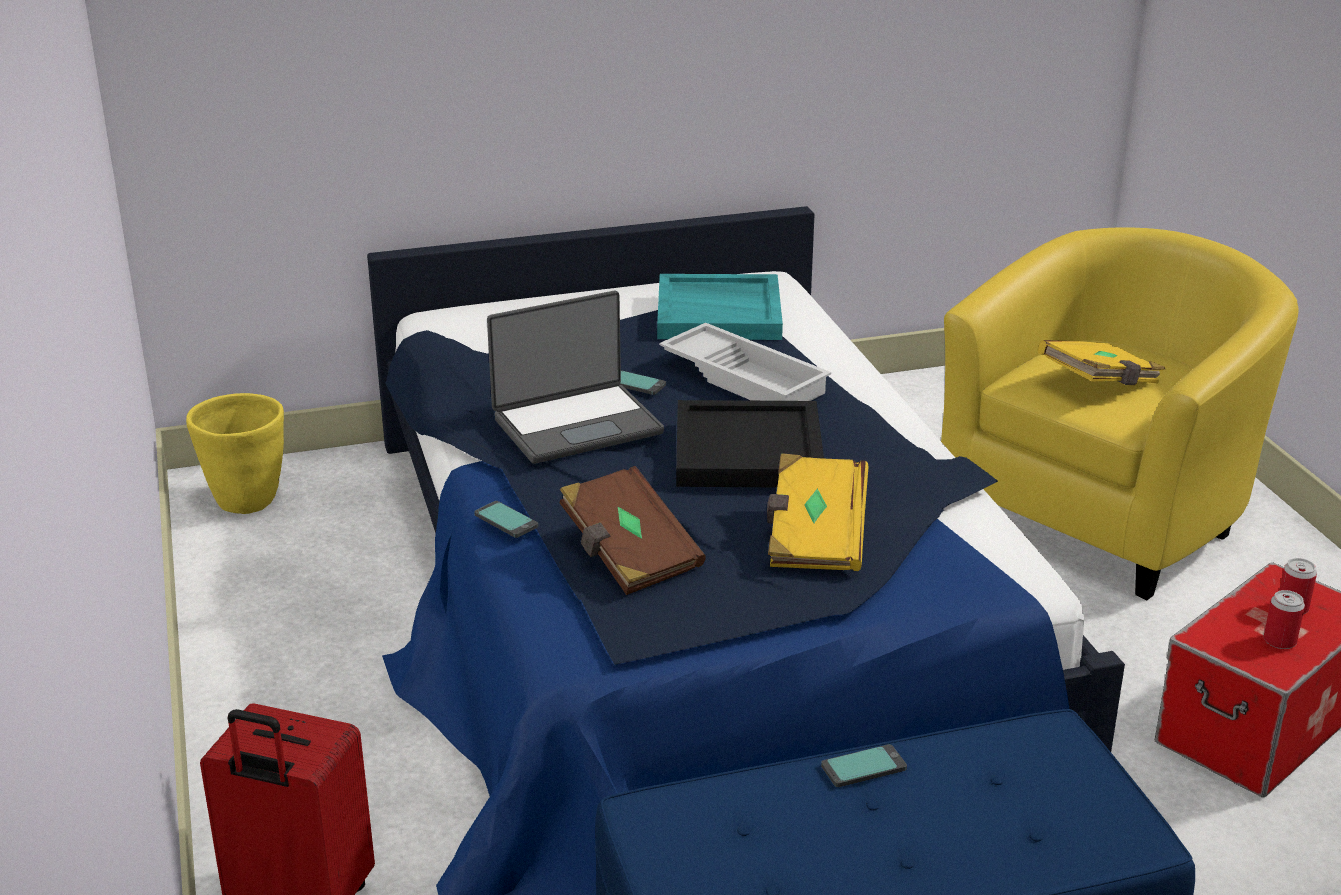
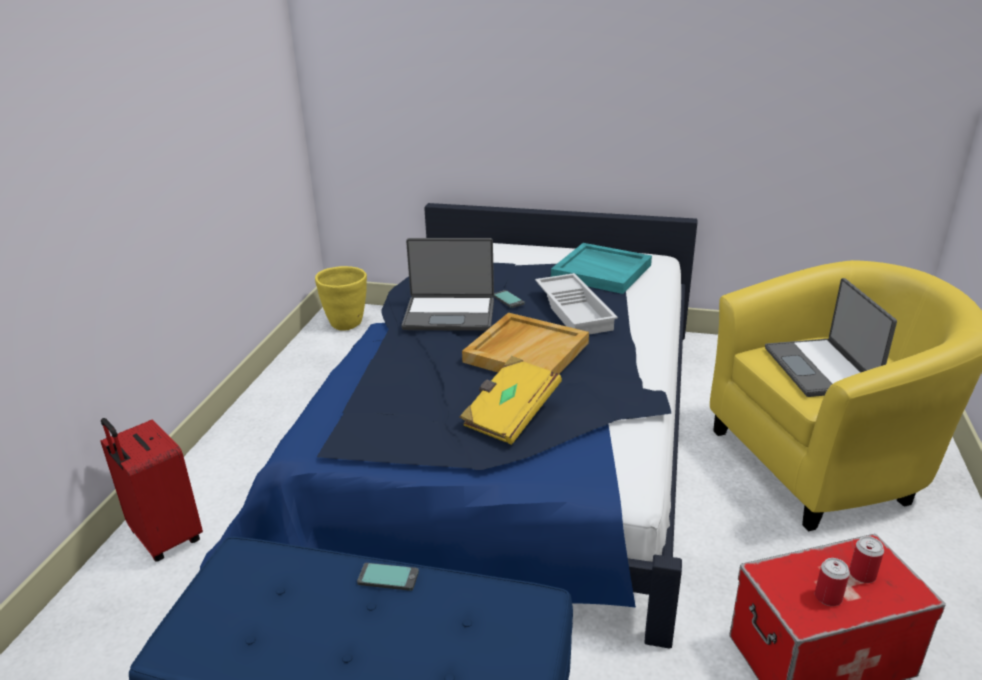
camera: 30 degrees right, 0 degrees up
(506, 520) = (357, 357): phone -> none
(629, 554) = (396, 394): brown book -> none
(746, 450) = (526, 352): black tray -> beige tray
(1099, 384) = (821, 369): yellow book -> laptop

